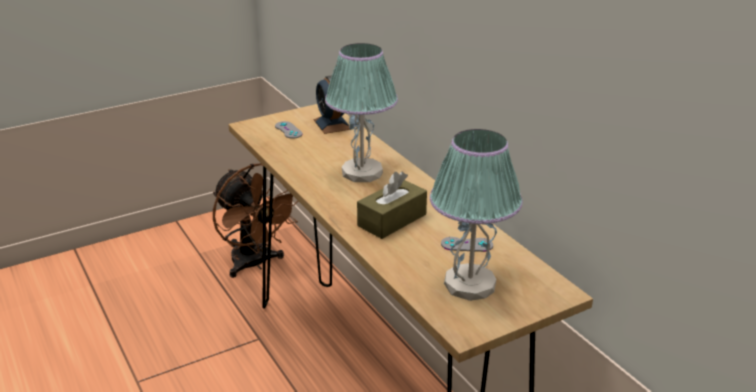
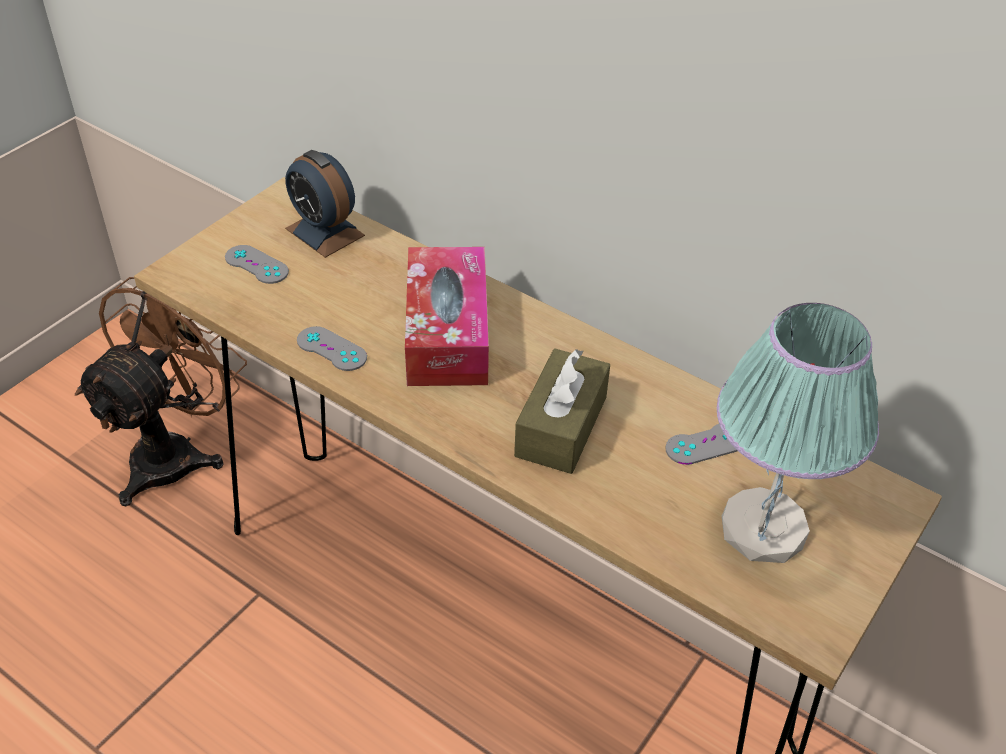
camera: 25 degrees left, 15 degrees up
(255, 264) = (176, 452): brown fan -> brown fan turned 90 degrees counterclockwise
(299, 167) = (331, 349): none -> grey game controller
(362, 173) = (447, 333): table lamp -> tissue box

